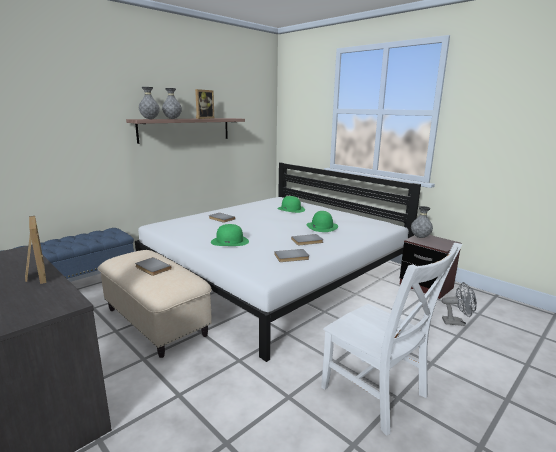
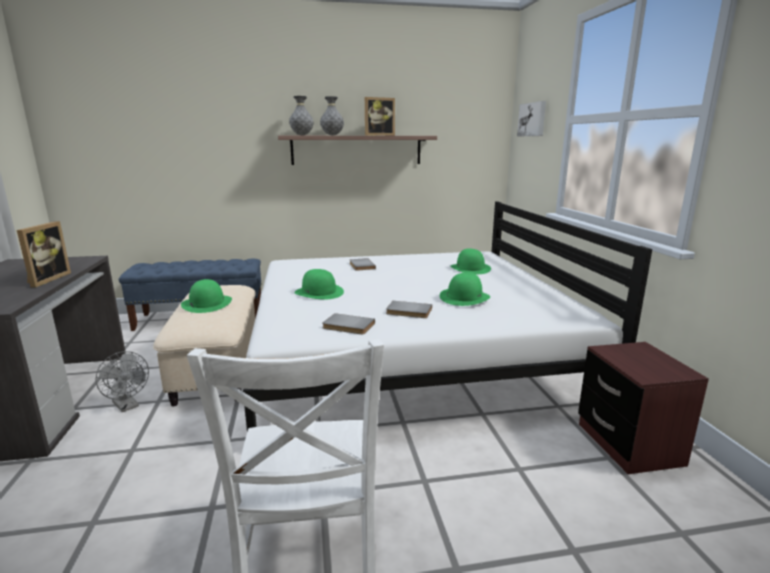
camera: 35 degrees right, 0 degrees up
(152, 268) = (207, 303): grey book -> green hat
(300, 108) = (532, 119): none -> picture
(420, 237) = (628, 349): grey vase -> none
(457, 322) = (606, 527): grey fan -> grey fan (128, 406)

